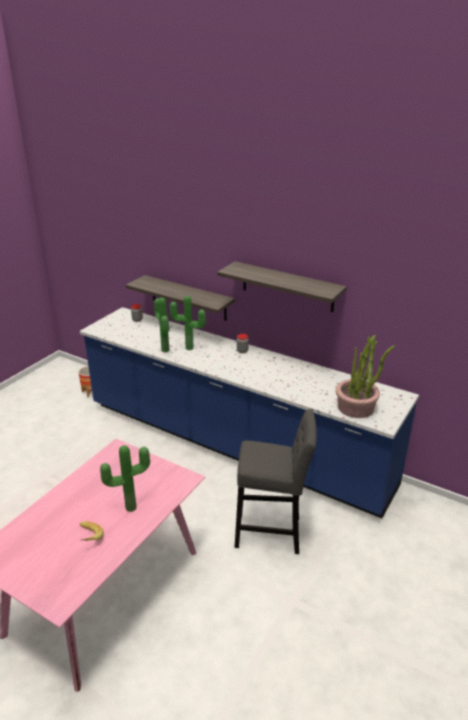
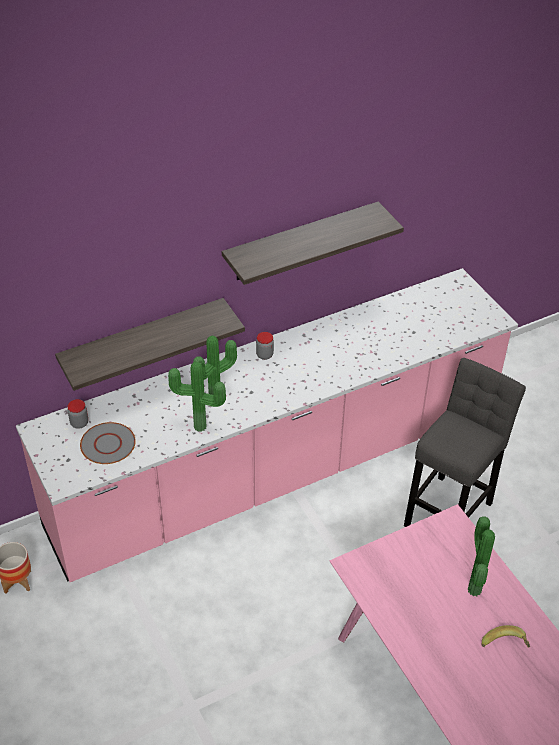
camera: 60 degrees left, 15 degrees up
(129, 331) = (108, 444): none -> grey plate
(233, 445) = (277, 472): blue counter -> pink counter
(356, 407) = (455, 324): potted plant -> none

